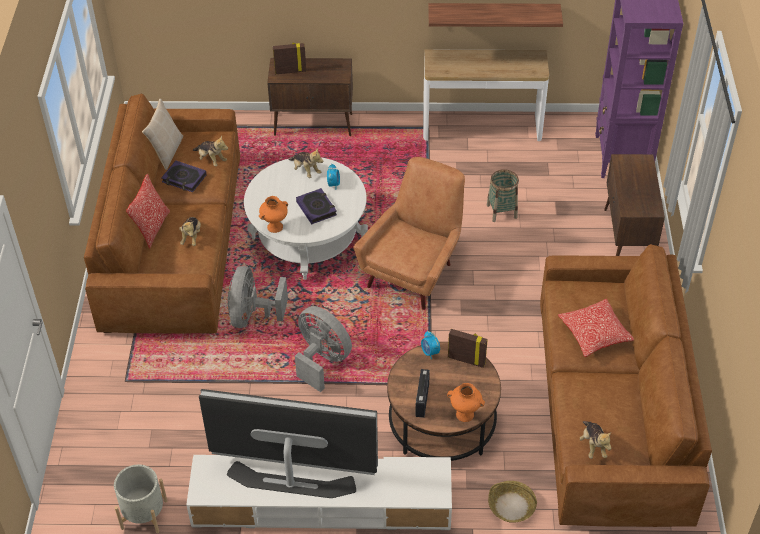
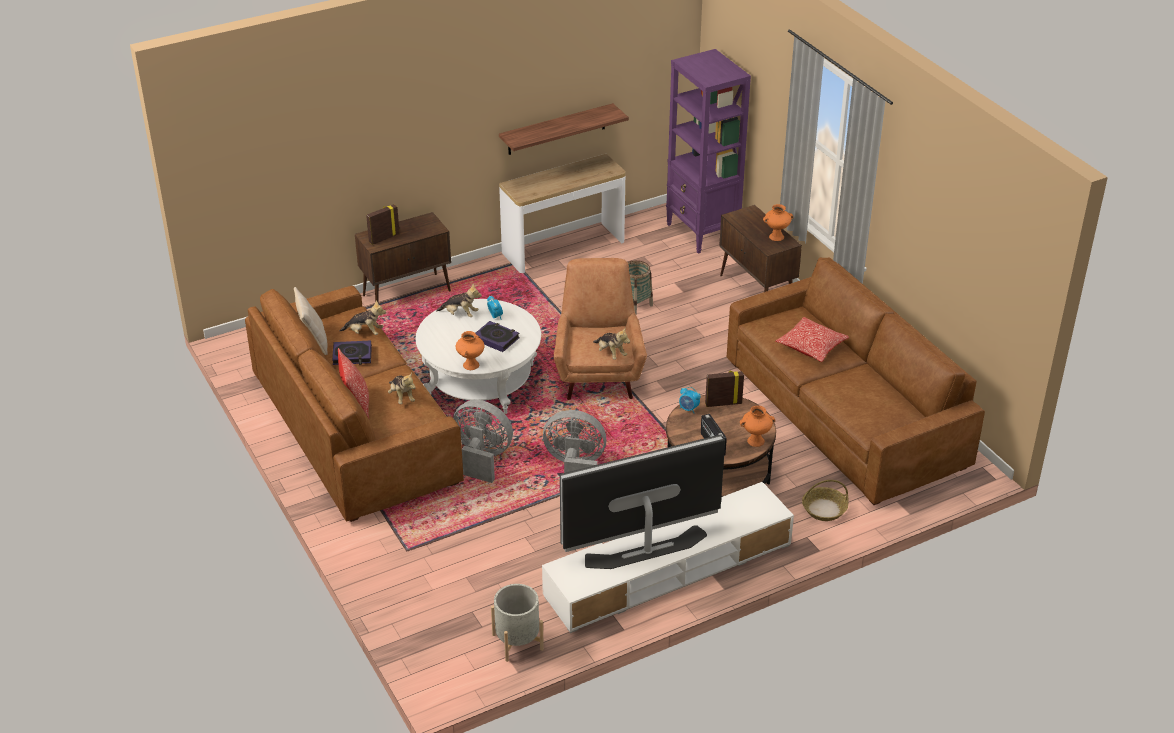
camera: 30 degrees left, 10 degrees down
(252, 316) = (482, 458): grey fan -> grey fan turned 135 degrees clockwise
(593, 445) = (876, 421): plush toy -> plush toy (610, 353)
(646, 198) = (776, 236): none -> orange vase

